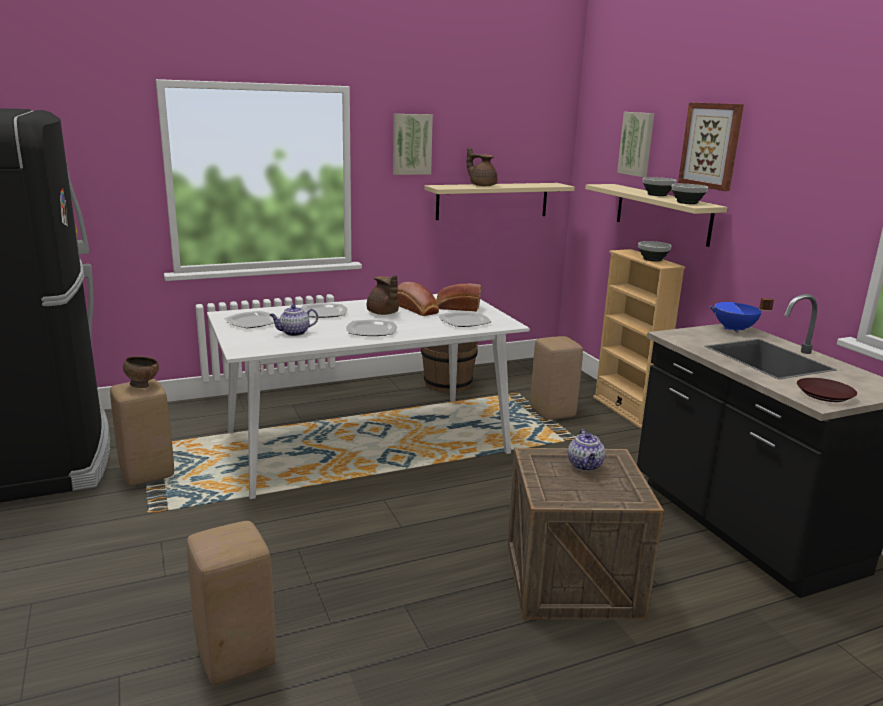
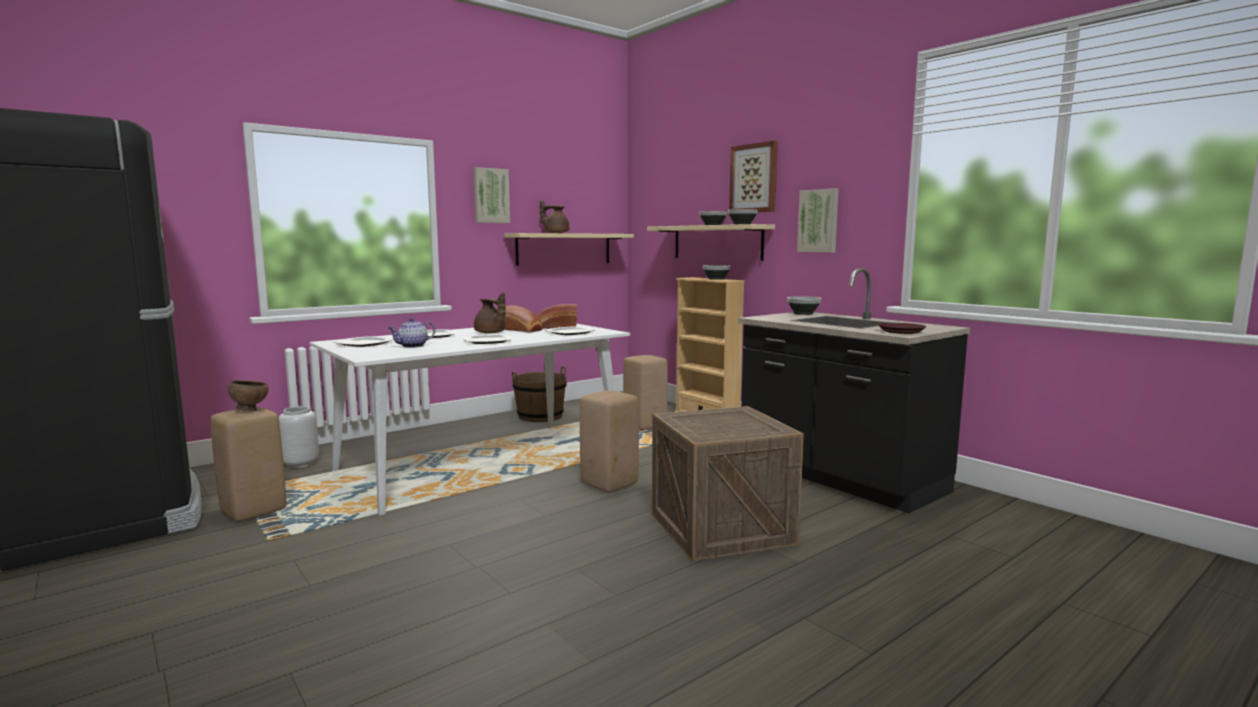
camera: 15 degrees left, 10 degrees down
(203, 418) = (300, 464): none -> grey vase
(235, 659) = (420, 636): beige stool -> beige stool (609, 484)
(585, 466) = (721, 417): teapot -> none
(637, 144) = (687, 189): picture -> picture (819, 221)
(735, 329) = (803, 313): blue cooking pot -> bowl

